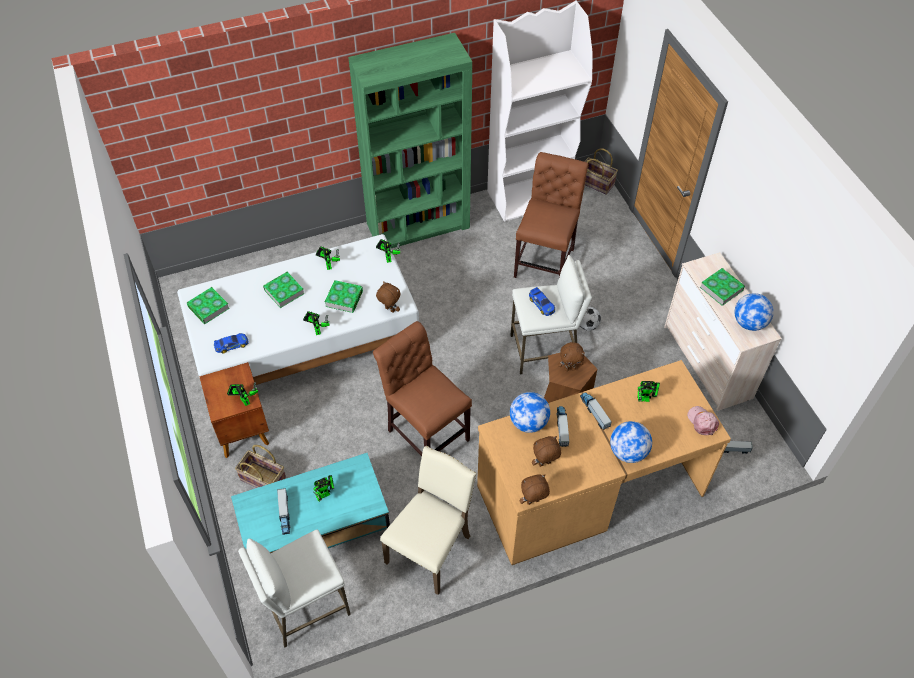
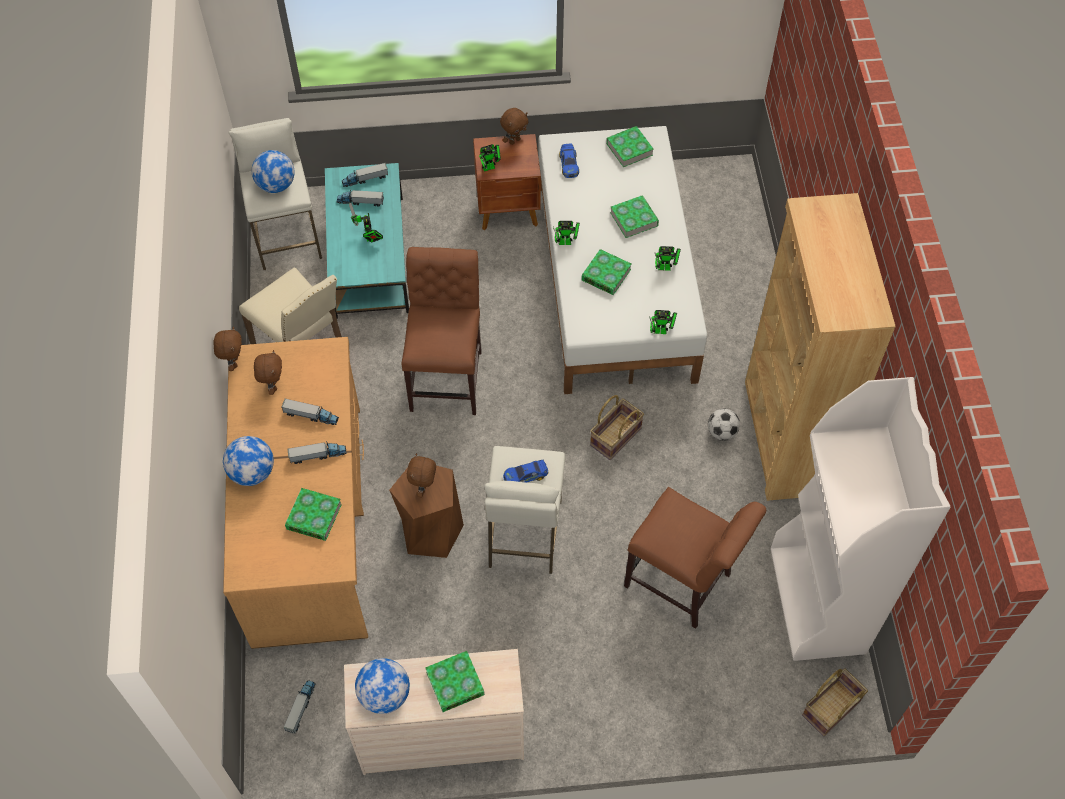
camera: 105 degrees right, 5 degrees up
(256, 518) = (365, 179): none -> toy truck
(264, 479) = (441, 221): basket -> basket (616, 437)
(389, 310) = (575, 316): brown plush toy -> brown plush toy (514, 140)
(418, 225) = (784, 437): green bookcase -> brown bookcase
(425, 432) = (447, 376): brown chair -> brown chair turned 60 degrees counterclockwise
(528, 422) = (331, 385): globe -> globe (276, 185)
(587, 325) = (550, 601): football -> football (722, 432)
(645, 399) = (314, 516): toy robot -> book
(702, 422) = (258, 568): pink cap -> none

